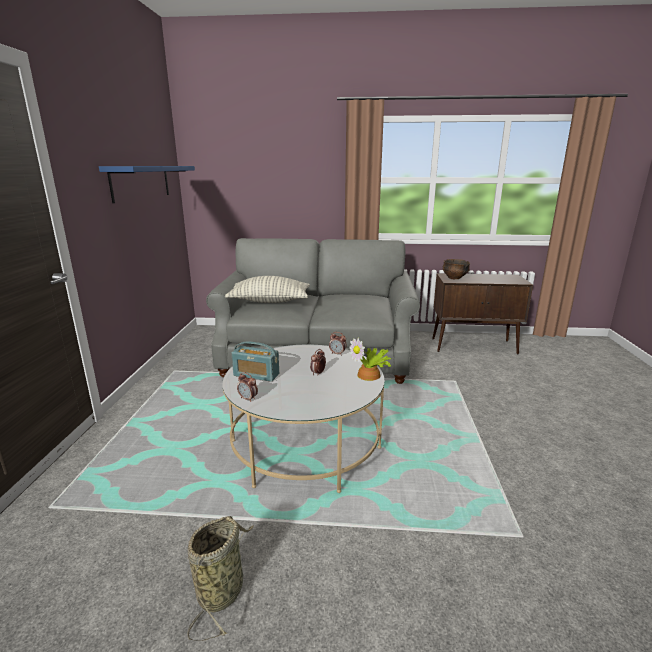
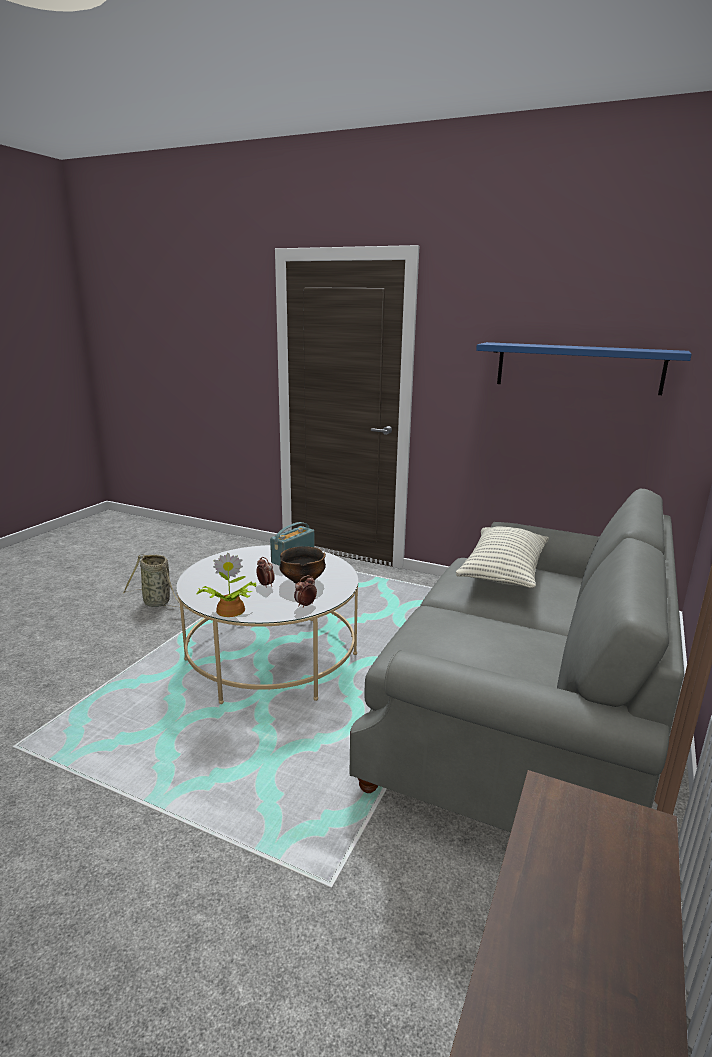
camera: 110 degrees right, 0 degrees up
(248, 399) = (250, 551): alarm clock -> none
(454, 278) = (589, 826): bowl -> bowl (303, 581)

